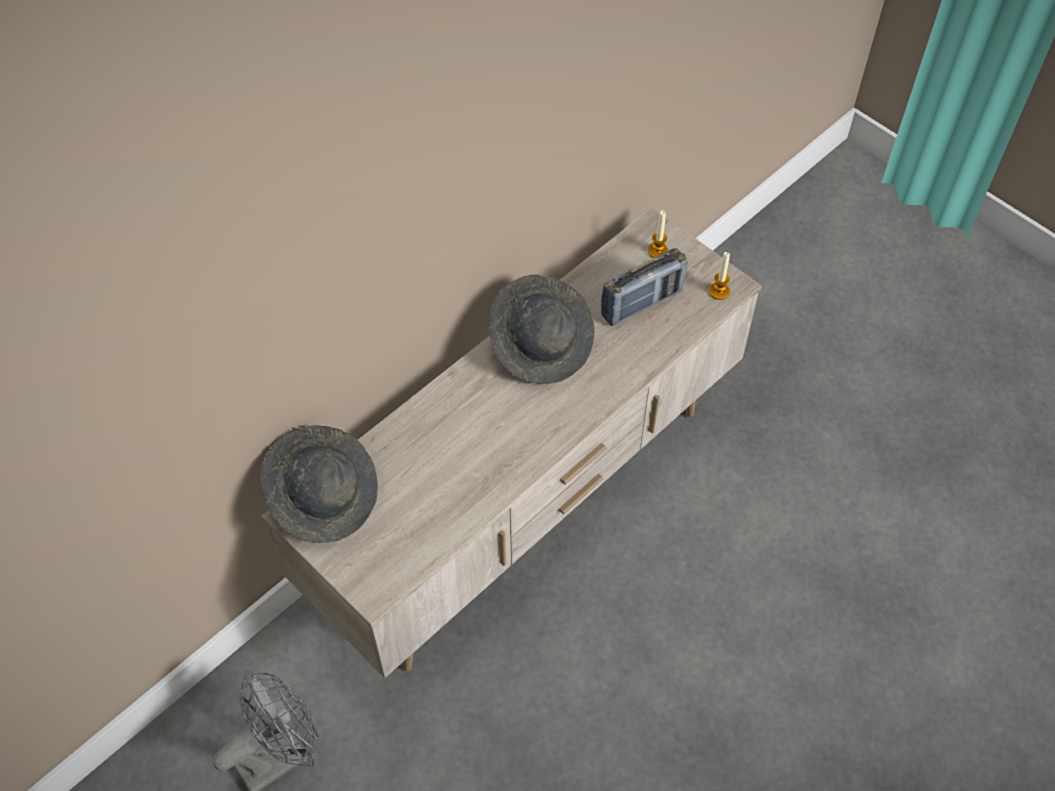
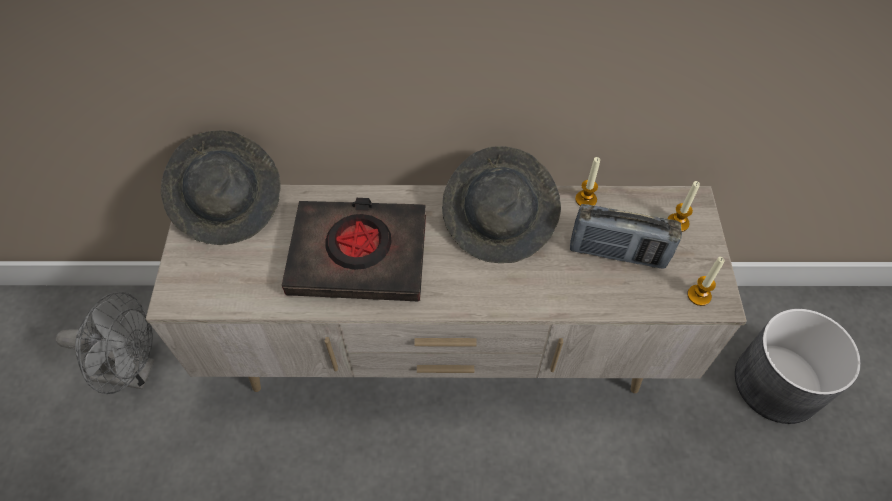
camera: 45 degrees right, 0 degrees up
(471, 449) = (359, 255): none -> black book
(582, 281) = (586, 199): none -> candle
(776, 325) = (778, 383): none -> grey planter

